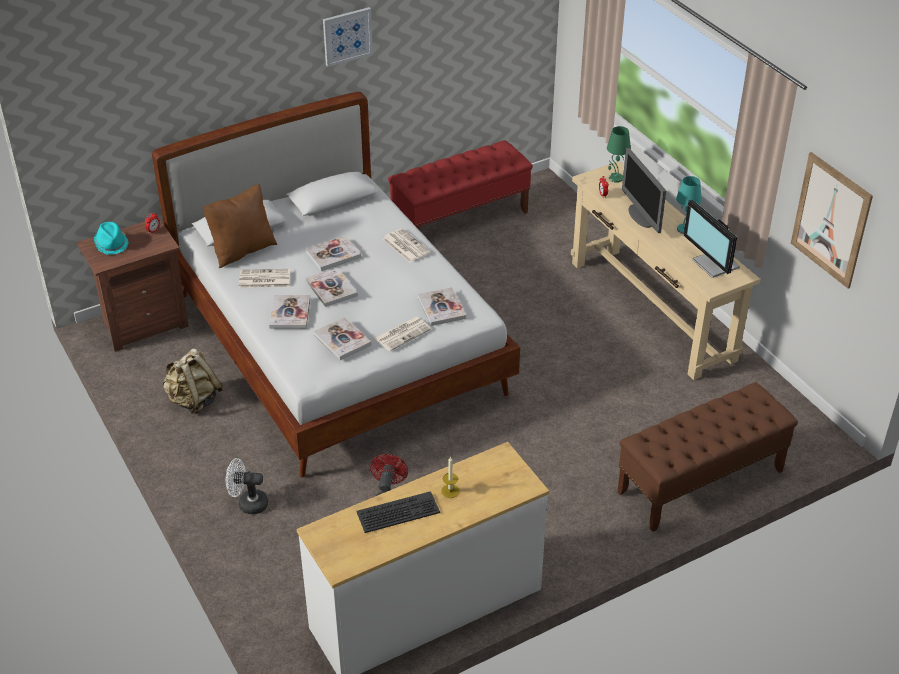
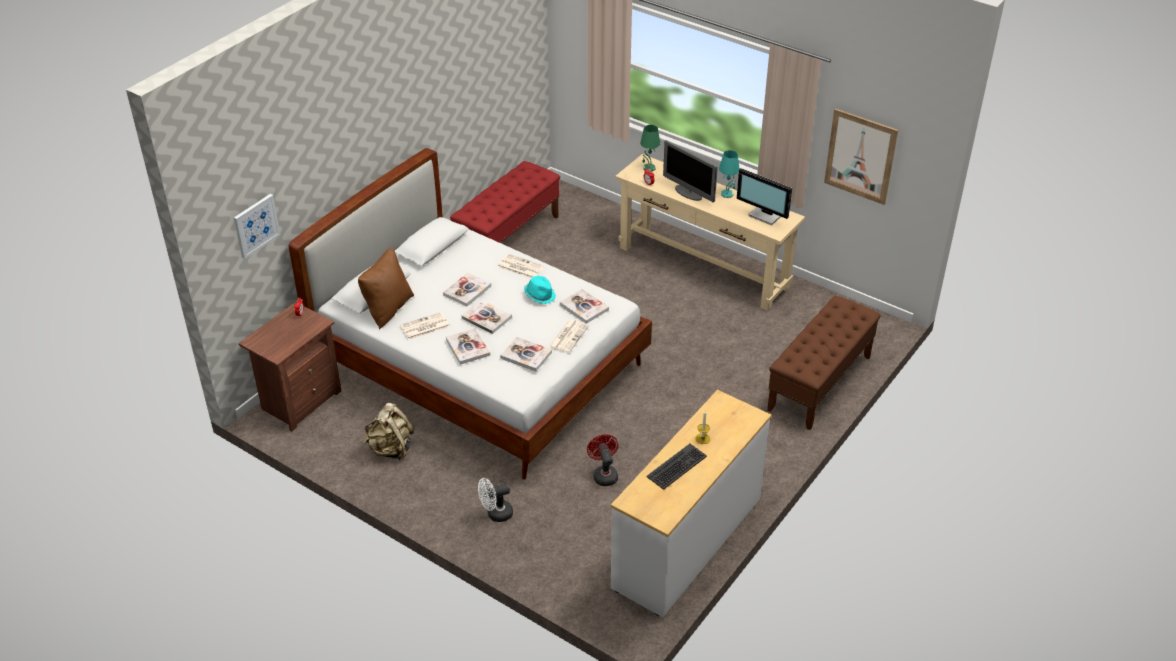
camera: 25 degrees left, 0 degrees up
(111, 244) = (272, 336): turquoise hat -> turquoise hat (540, 295)
(347, 36) = (413, 102): picture -> picture (256, 225)

